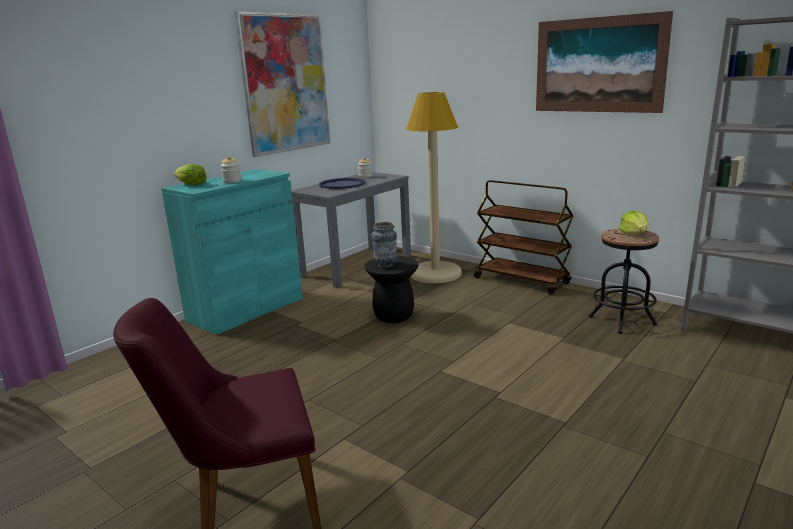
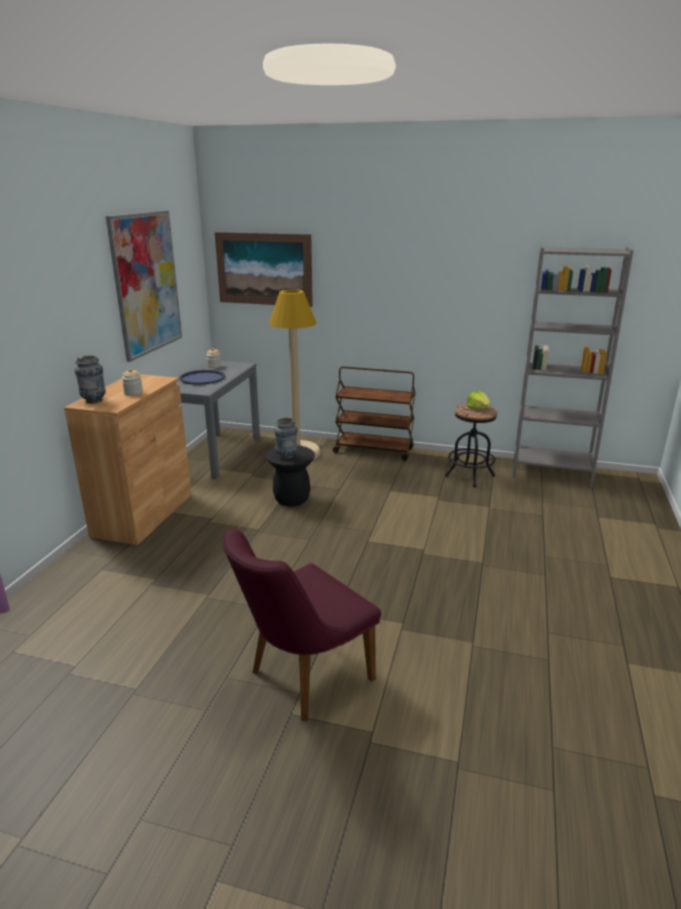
camera: 25 degrees left, 5 degrees up
(191, 184) = (94, 400): lettuce -> vase
(246, 309) = (143, 514): turquoise cabinet -> brown cabinet
(598, 65) = (435, 271): picture -> picture (264, 269)

